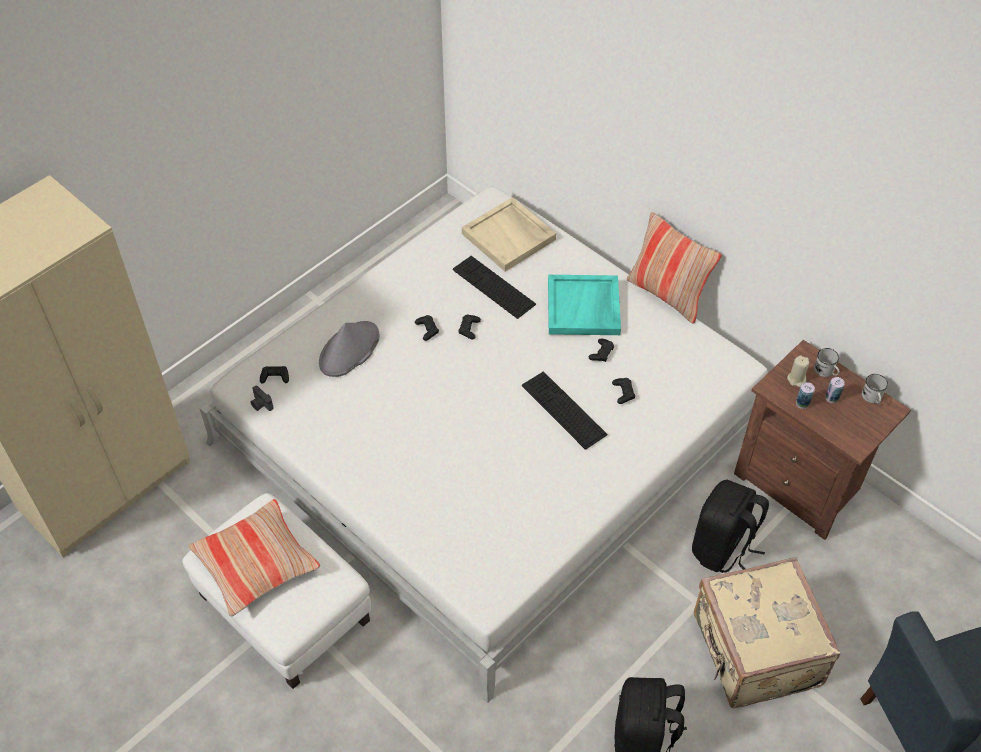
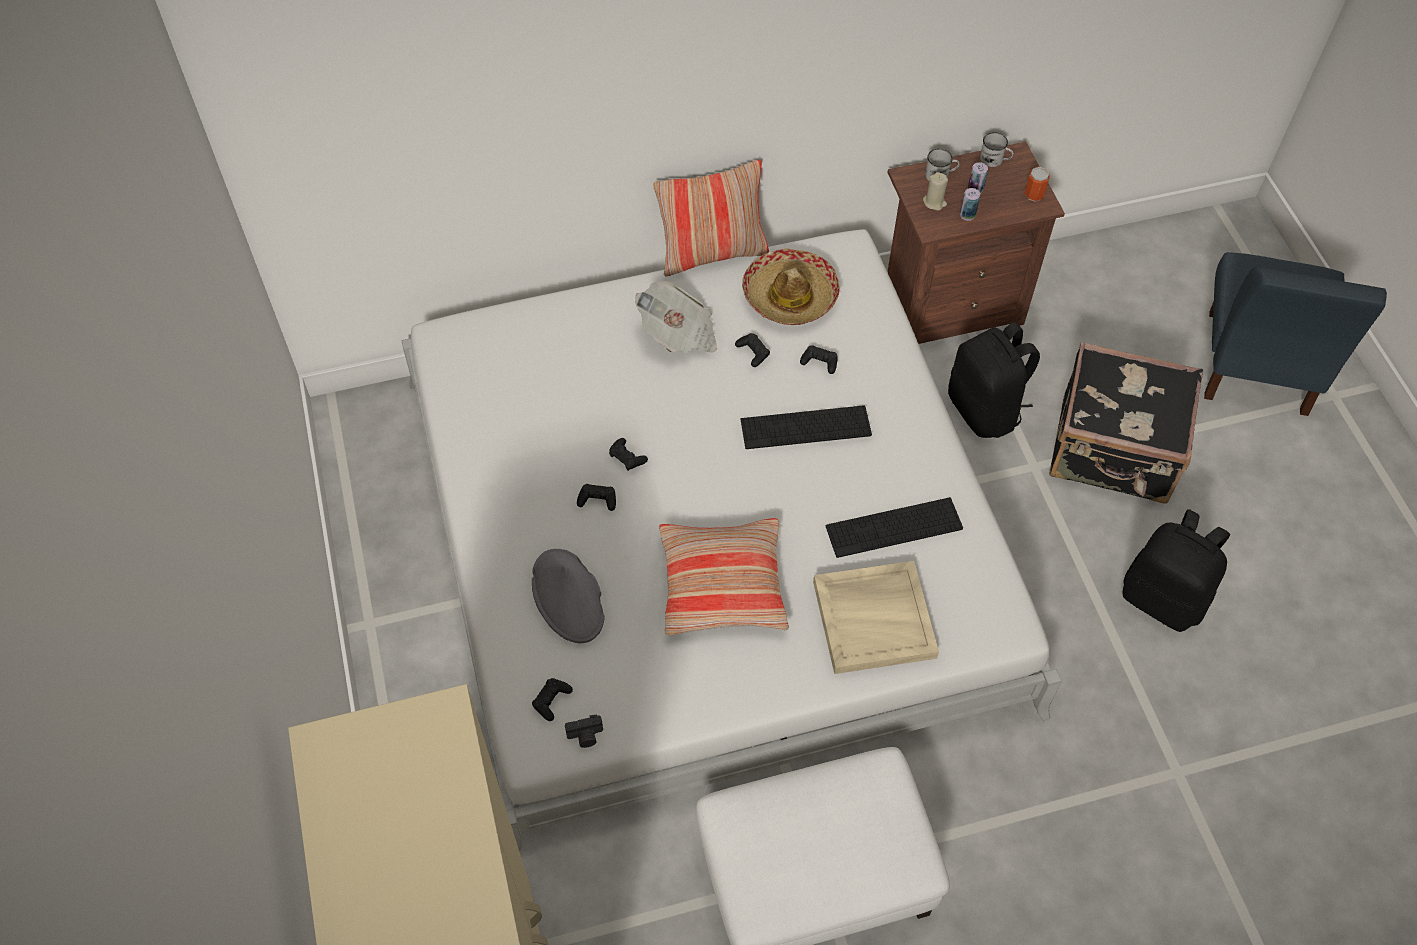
camera: 60 degrees left, 5 degrees up
(256, 563) = (808, 854): pillow -> pillow (722, 584)
(493, 287) = (580, 402): keyboard -> keyboard (894, 527)
(509, 237) = (514, 348): beige tray -> beige tray (874, 618)
(584, 308) = (678, 334): turquoise tray -> newspaper
(664, 351) = (789, 296): none -> hat
(754, 652) = (1114, 451): beige suitcase -> black suitcase
(861, 436) = (1034, 194): none -> can

